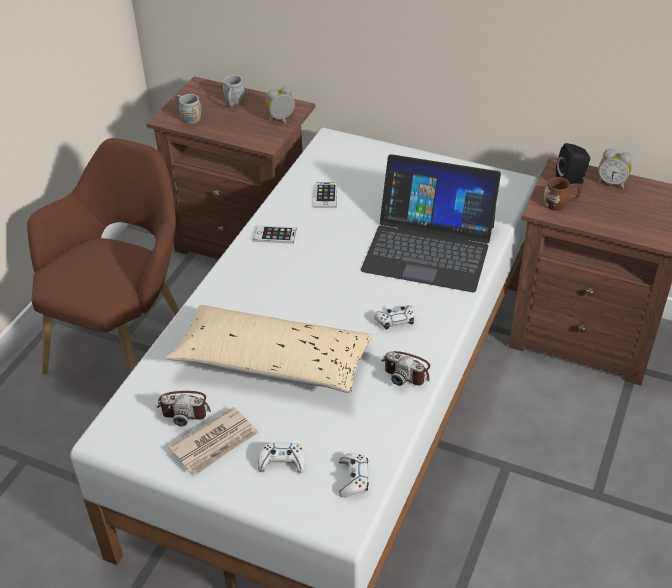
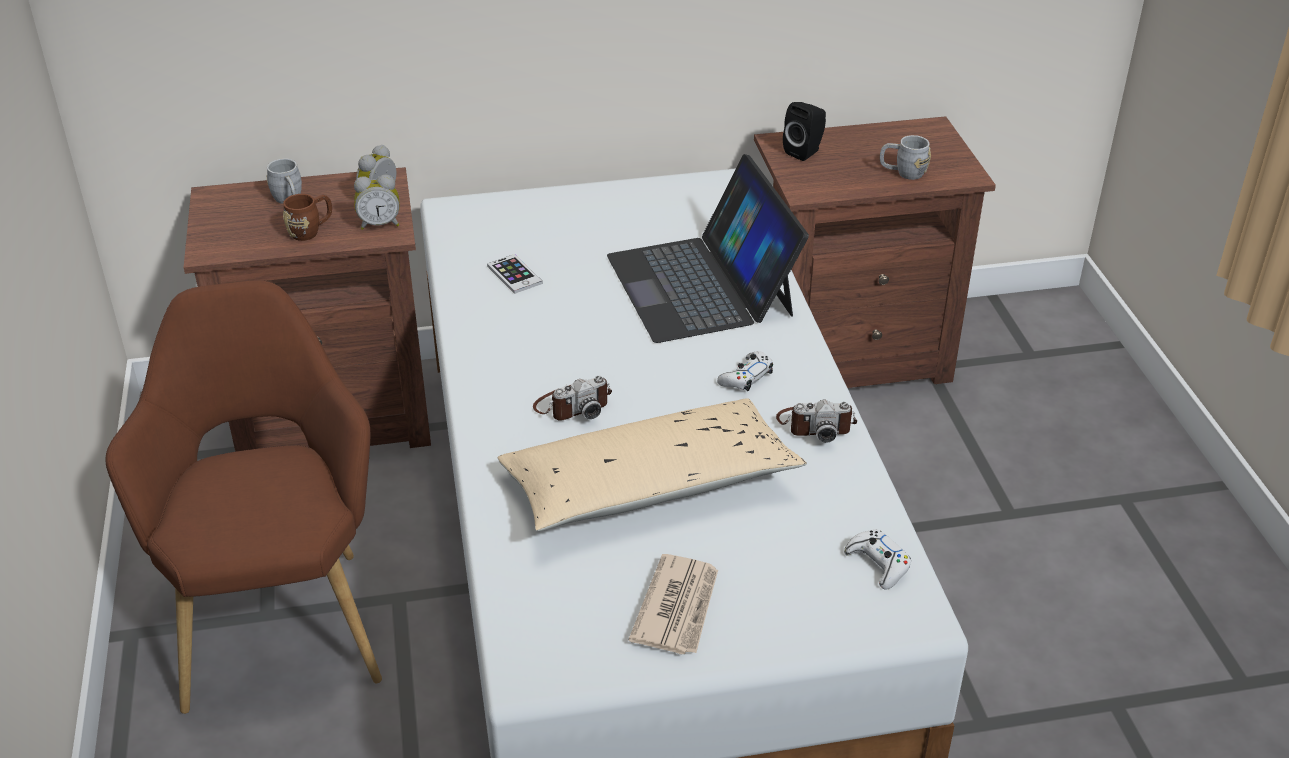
camera: 35 degrees left, 5 degrees down
(185, 408) = (595, 588): camera -> camera (573, 405)
(188, 117) = (241, 239): grey mug -> grey mug (903, 172)
(275, 235) = (496, 343): phone -> none
(282, 462) = (780, 587): white game controller -> none
(429, 247) = (701, 285): laptop -> laptop turned 90 degrees clockwise
(560, 204) = (819, 179): brown mug -> brown mug (311, 230)
(611, 183) = (848, 139): alarm clock -> alarm clock (379, 224)

